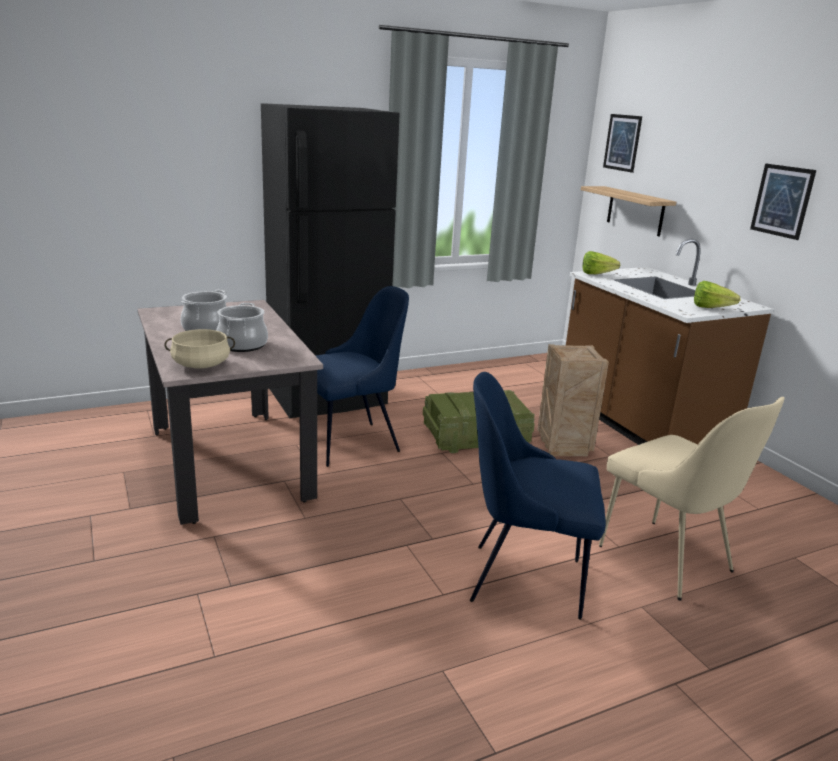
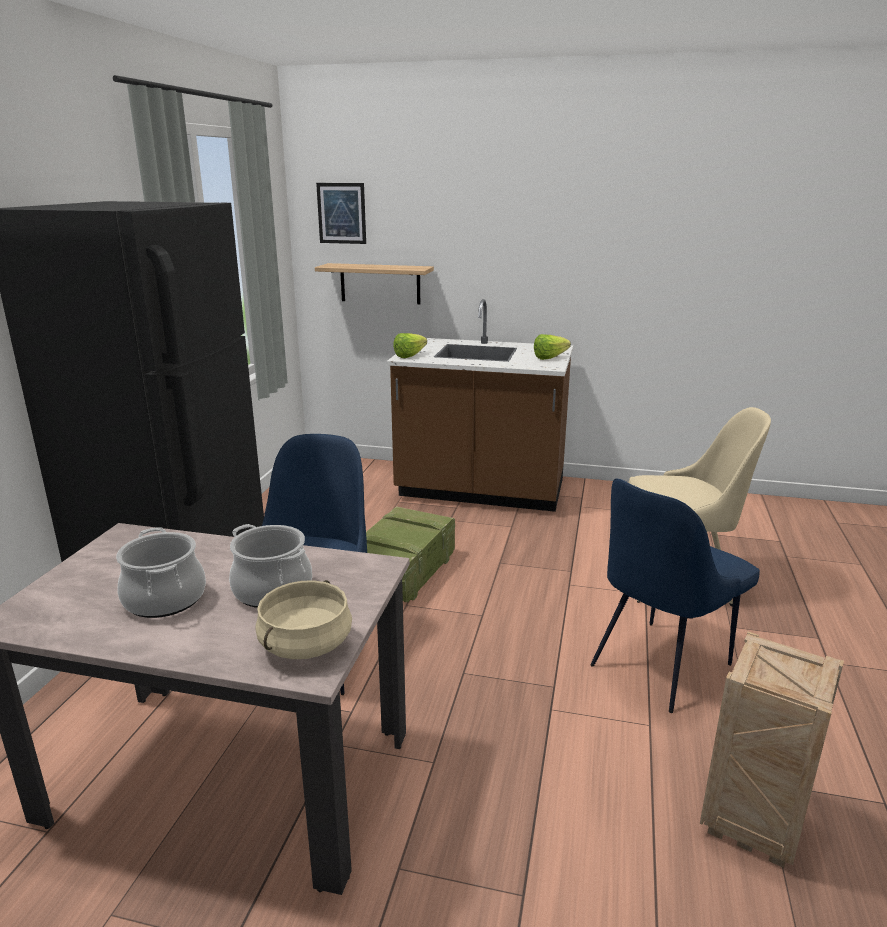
camera: 50 degrees left, 0 degrees up
(562, 446) = (472, 539): crate -> crate (749, 824)
(782, 201) = (556, 249): picture -> none

